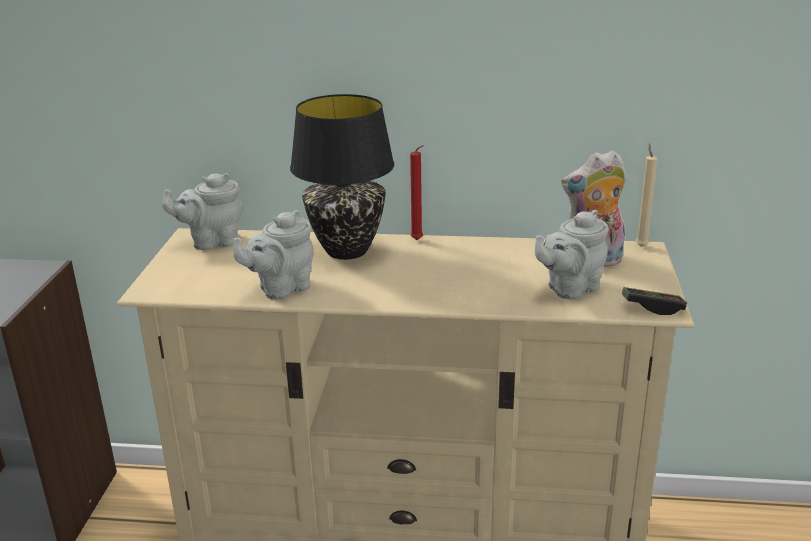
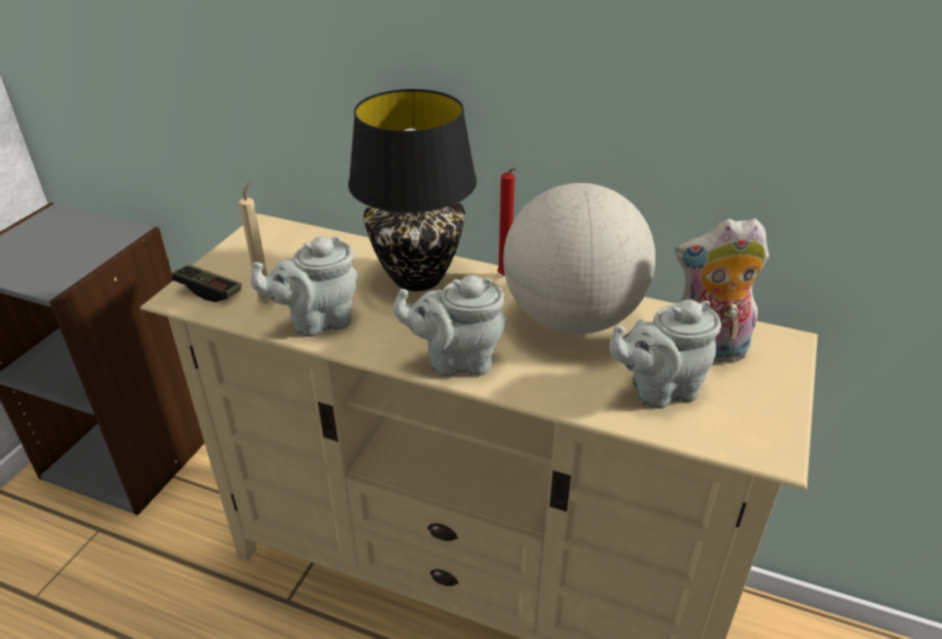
camera: 15 degrees right, 10 degrees up
(212, 242) = (280, 239): grey teapot -> grey teapot (456, 360)
(484, 258) = (572, 318): none -> globe
(640, 245) = (782, 335): beige candle -> beige candle (267, 302)
(652, 308) = (757, 445): game controller -> game controller (209, 291)

